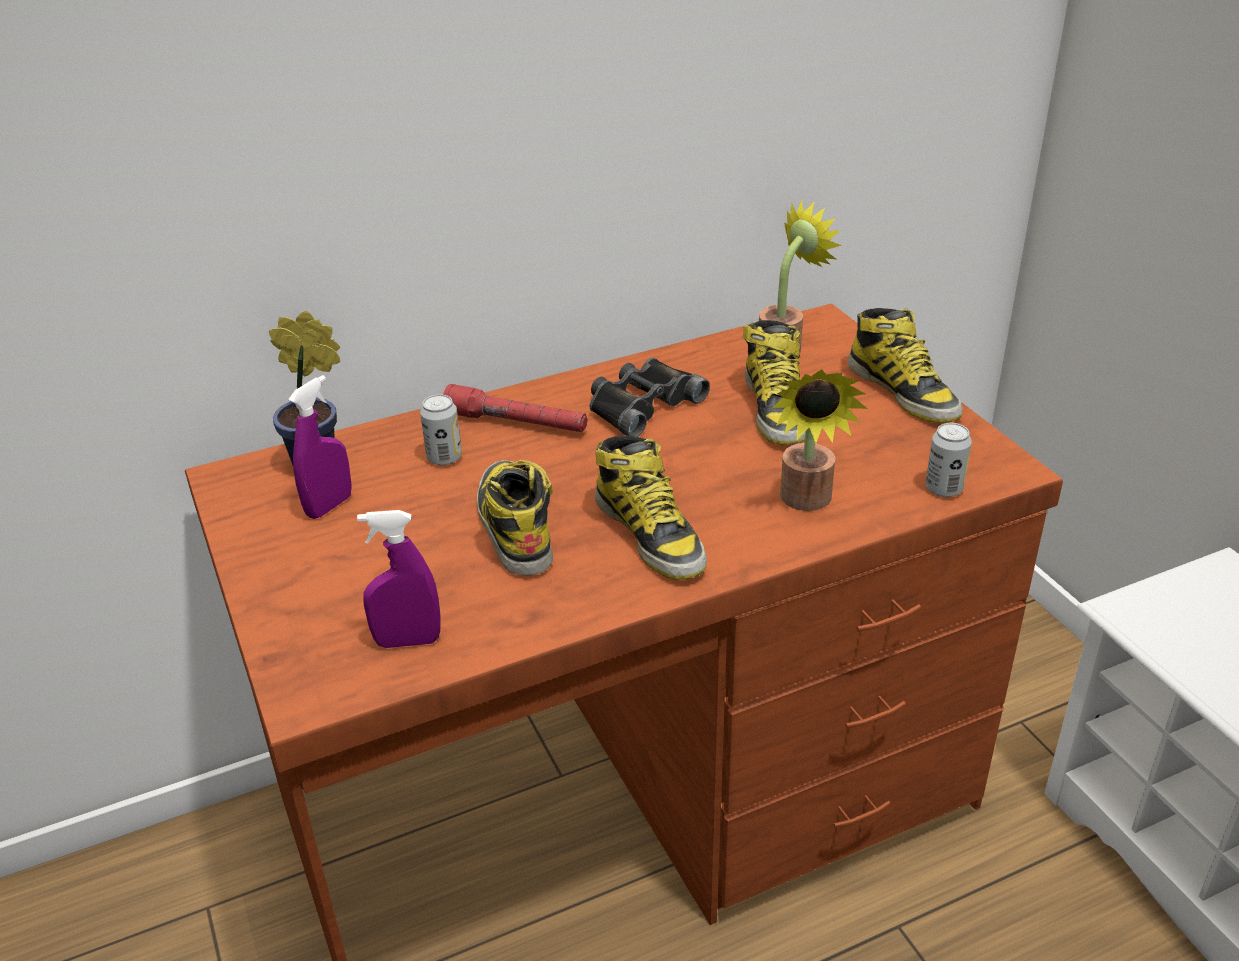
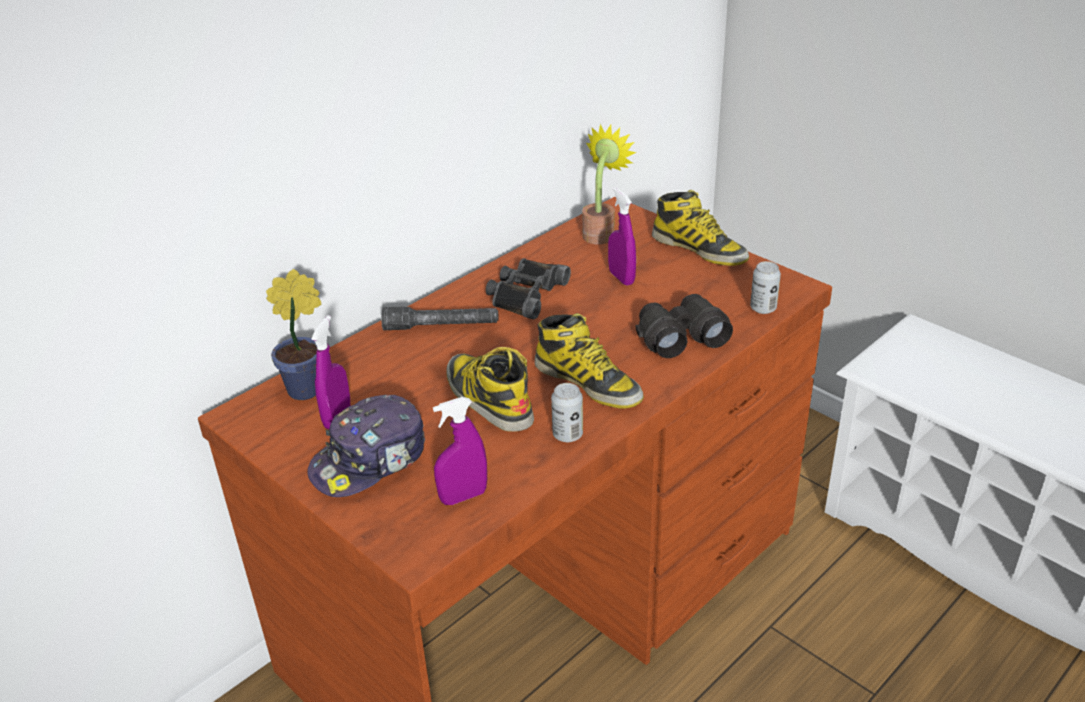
camera: 20 degrees left, 0 degrees up
(332, 567) = (370, 460): none -> cap
(444, 458) = (403, 363): can -> can (567, 435)
(516, 423) = (441, 326): red flashlight -> grey flashlight
(776, 408) = (621, 278): boot -> purple spray bottle
(806, 502) = (680, 337): potted plant -> black binoculars

